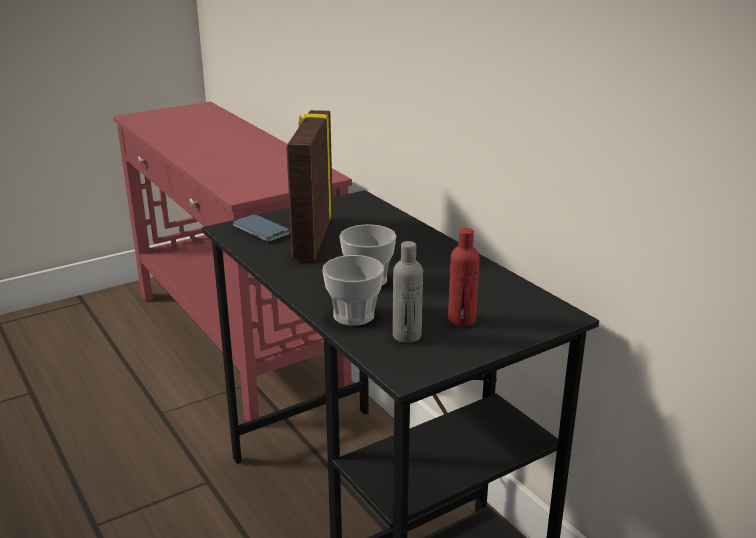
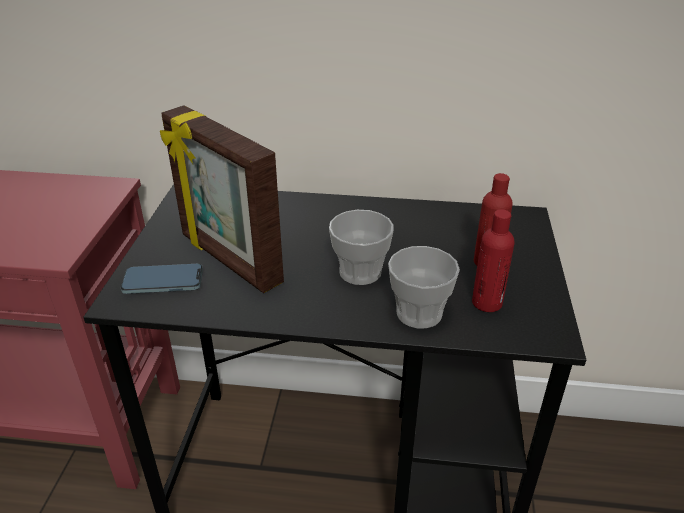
camera: 50 degrees left, 10 degrees up
(407, 336) = (487, 303): grey bottle -> red bottle

